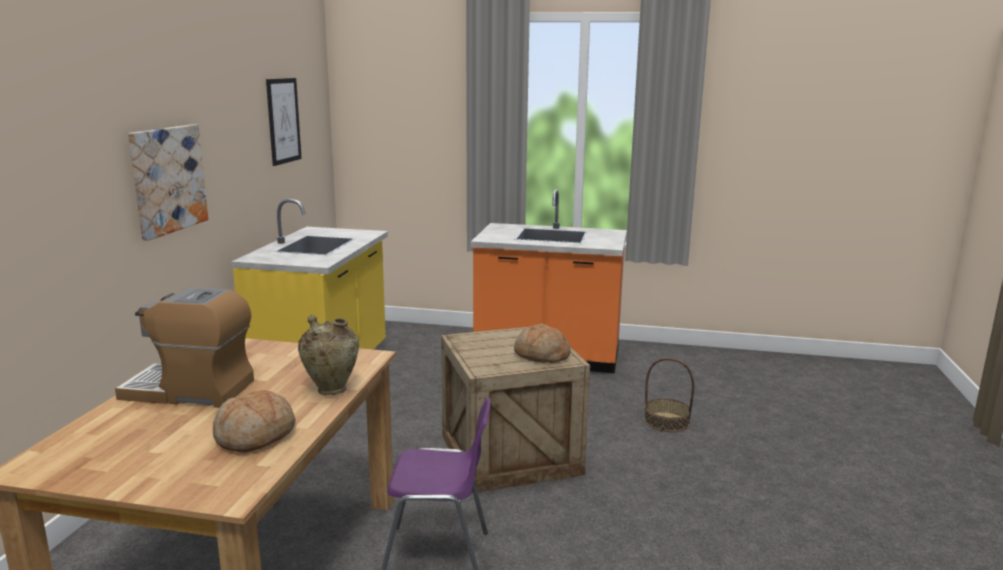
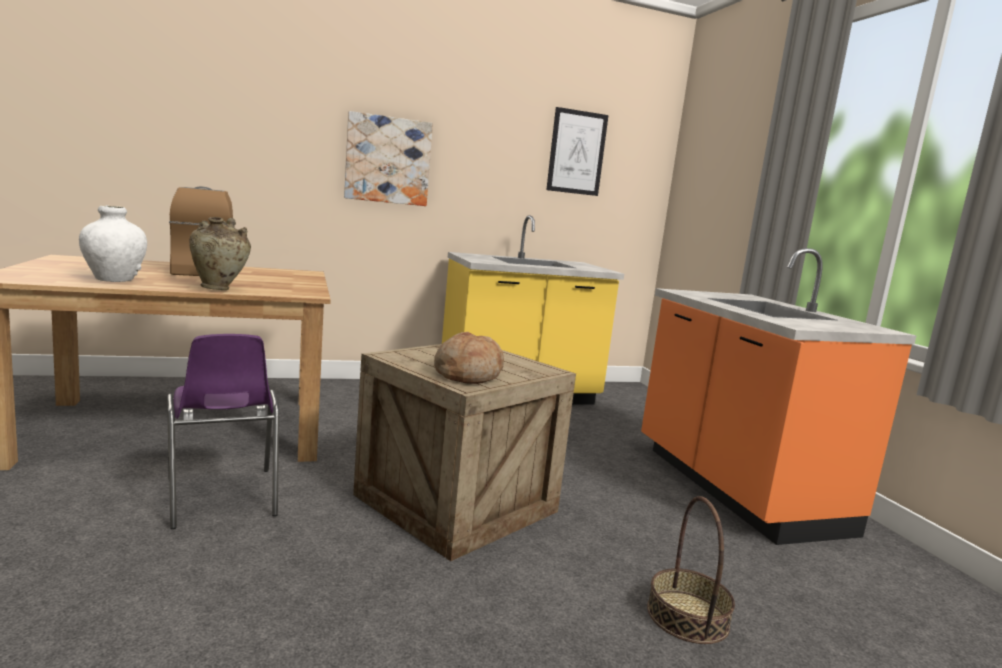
camera: 60 degrees right, 5 degrees down
(256, 436) = (114, 279): bread -> white vase

